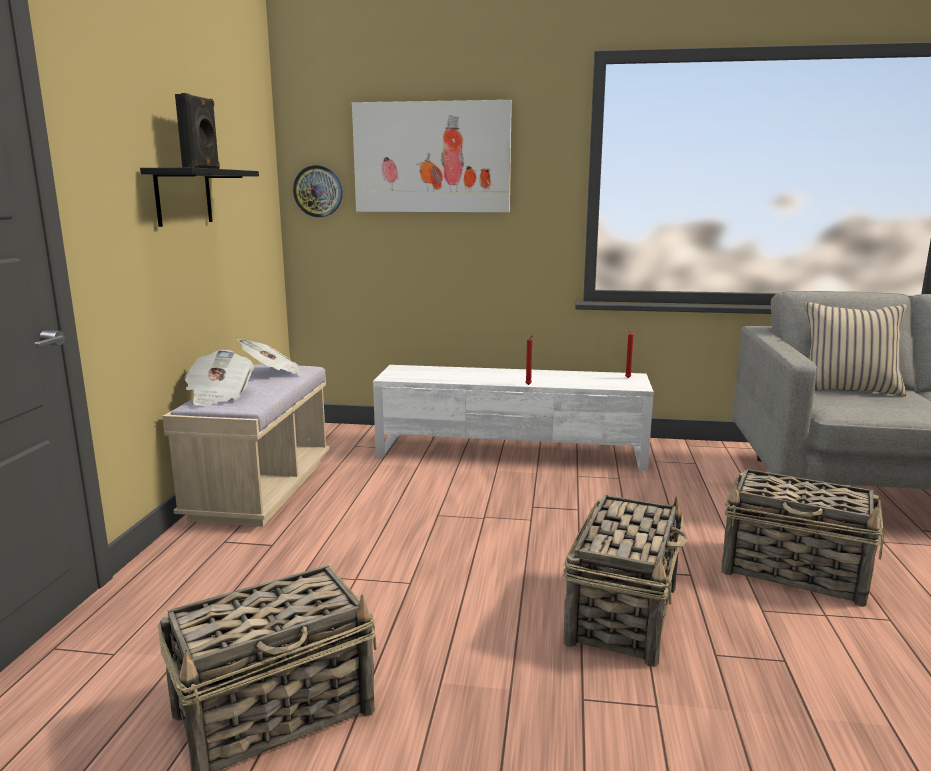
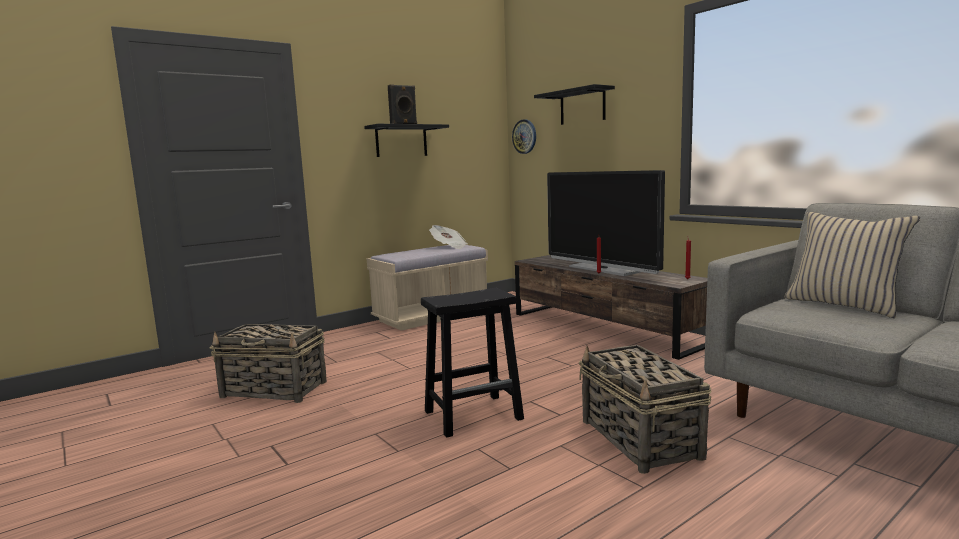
camera: 45 degrees right, 5 degrees down
(219, 396) = (398, 252): newspaper -> none
(432, 157) = (582, 106): picture -> black shelf
(512, 451) = (603, 328): white tv stand -> brown tv stand
(516, 378) = (603, 269): none -> television
(623, 614) = (474, 414): basket -> black stool

